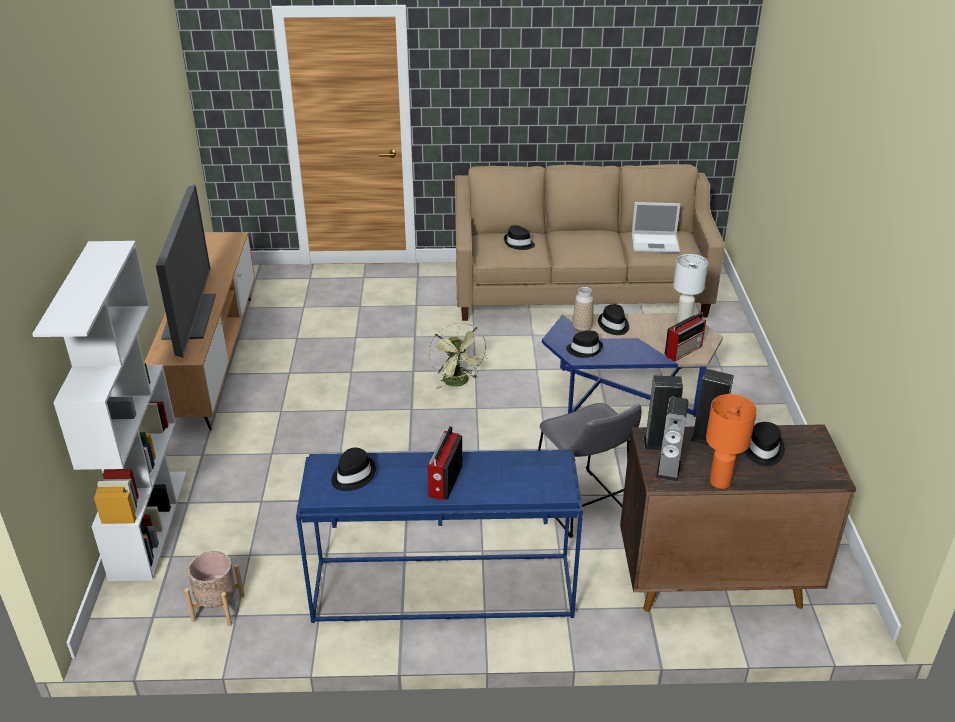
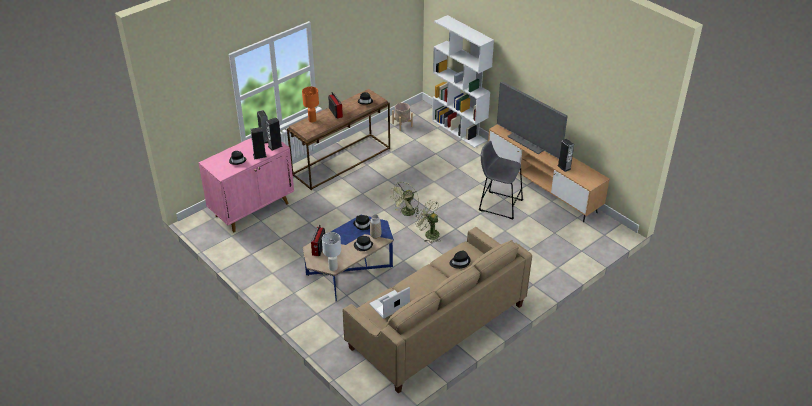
camera: 140 degrees right, 5 degrees up
(220, 266) = (564, 167): none -> speaker
(441, 590) = (342, 161): blue console table -> brown console table
(451, 425) = (406, 213): none -> green fan
(582, 506) = (321, 209): grey stool -> grey stool (498, 204)
(713, 579) = (252, 209): brown cabinet -> pink cabinet
(720, 481) = (245, 143): orange table lamp -> orange table lamp (312, 120)

